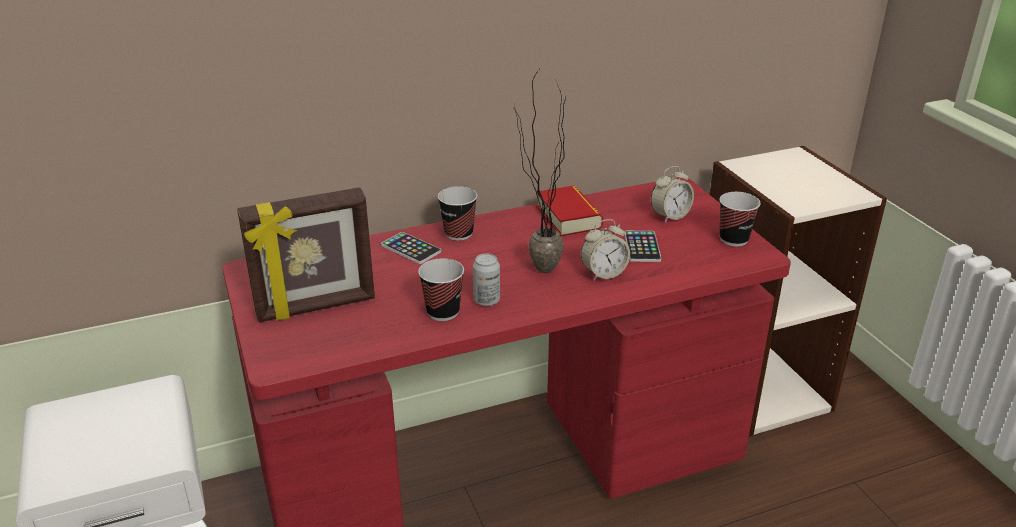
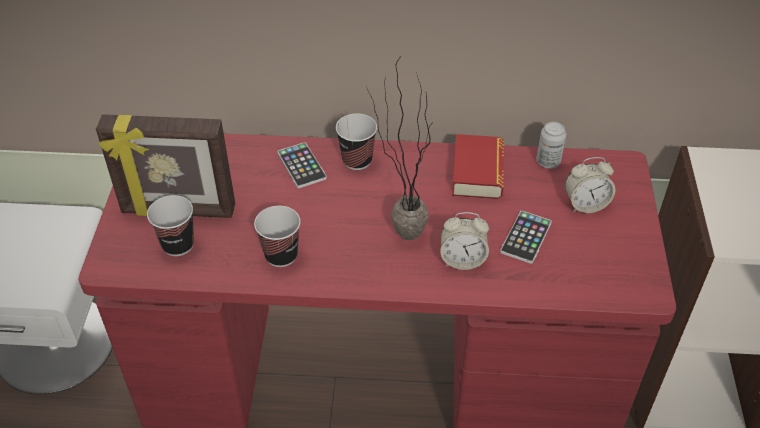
camera: 25 degrees right, 15 degrees up
(486, 300) = (329, 255): can -> can (548, 162)
(734, 239) = (632, 259): cup -> cup (178, 244)

